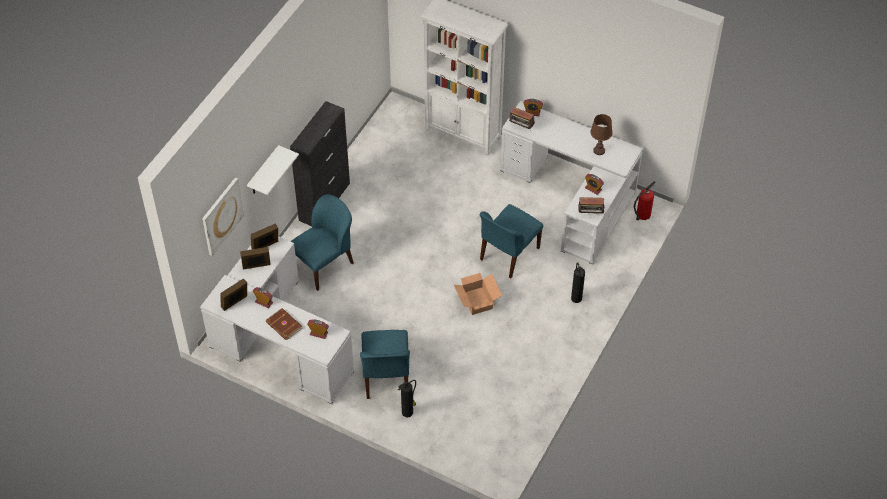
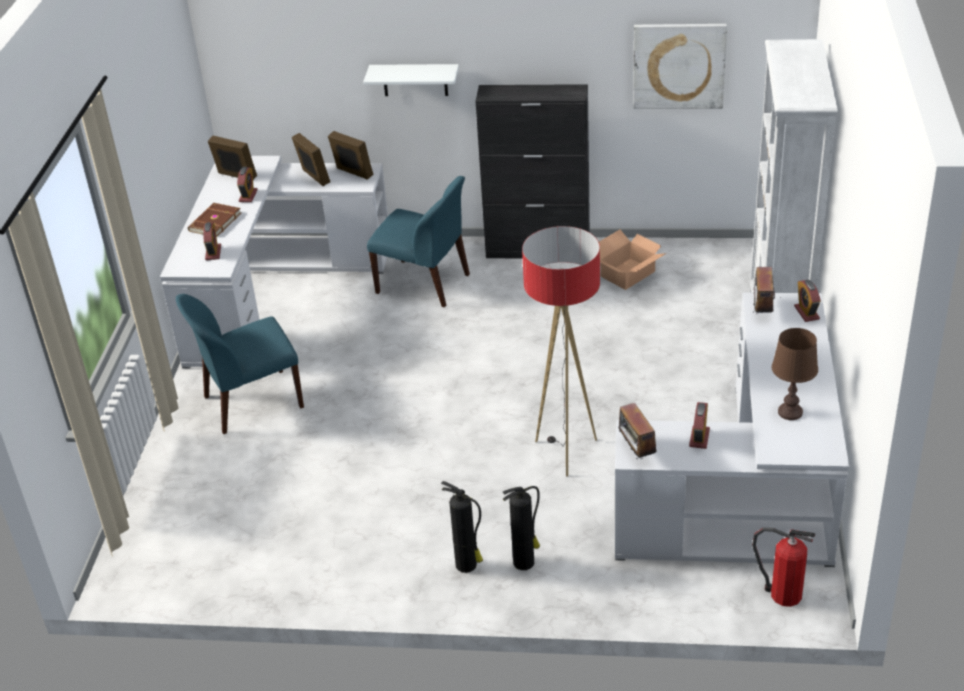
camera: 70 degrees right, 15 degrees down
(222, 216) = (302, 65): picture -> picture (679, 65)
(408, 412) = (195, 443): fire extinguisher -> fire extinguisher (467, 565)
(477, 301) = (446, 447): cardboard box -> cardboard box (627, 274)
(508, 254) = (566, 452): blue chair -> floor lamp

